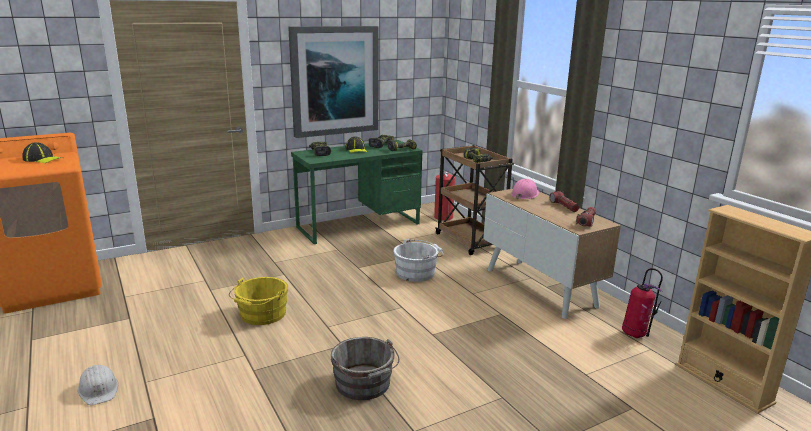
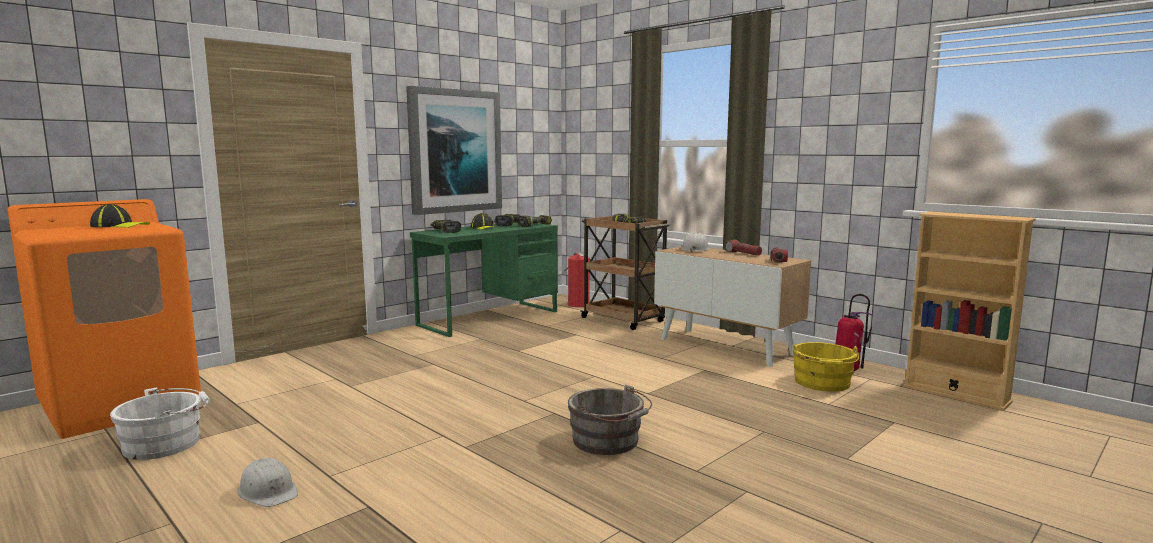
camera: 15 degrees left, 10 degrees down
(261, 315) = (434, 400): yellow bucket -> yellow bucket (823, 383)
(417, 272) = (588, 348): white bucket -> white bucket (167, 443)
(524, 194) = (695, 249): pink hard hat -> white hard hat

